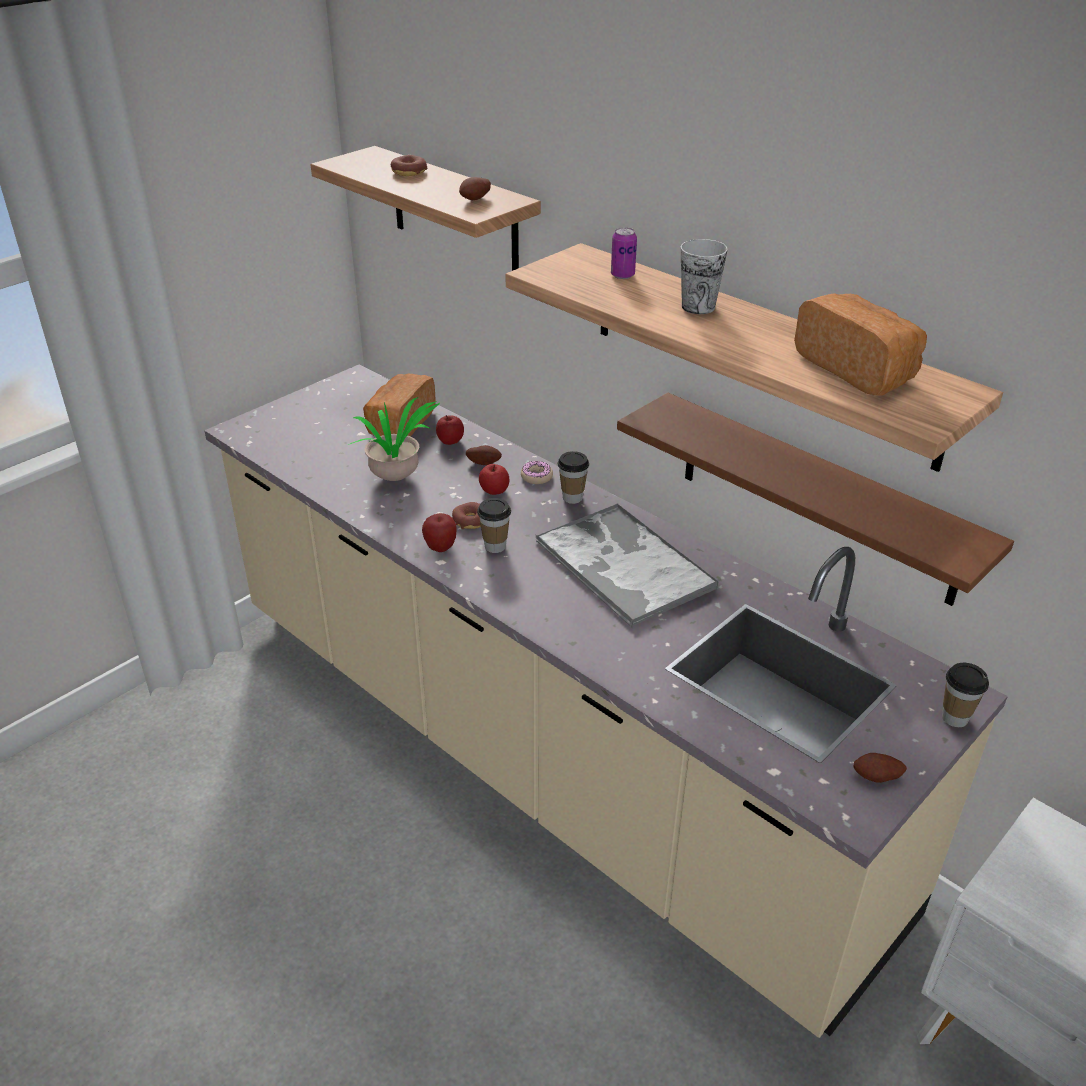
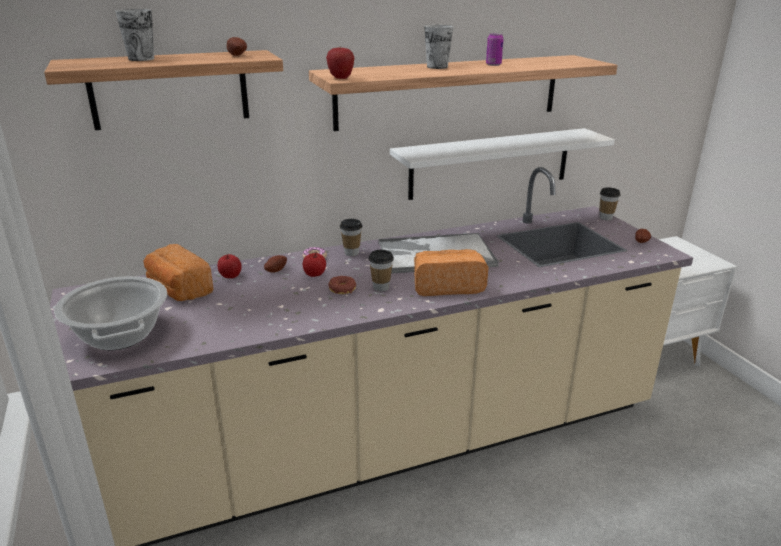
camera: 65 degrees left, 10 degrees down
(298, 430) = (119, 335): none -> cooking pot
(398, 479) = (256, 305): potted plant -> none
(409, 172) = (141, 59): donut -> cup
(440, 548) = (364, 306): apple -> apple (341, 78)
(622, 275) = (374, 70): can -> can (493, 64)
(816, 498) = (490, 163): brown shelf -> white shelf
(858, 368) = (536, 61): bread -> bread (447, 286)

